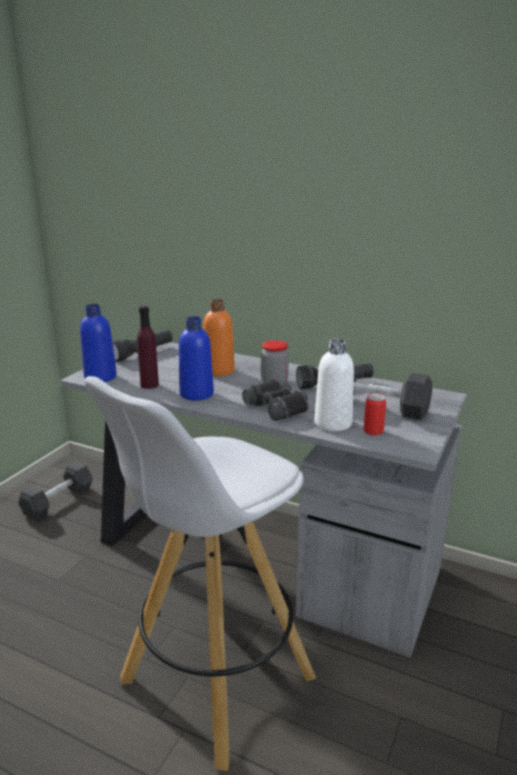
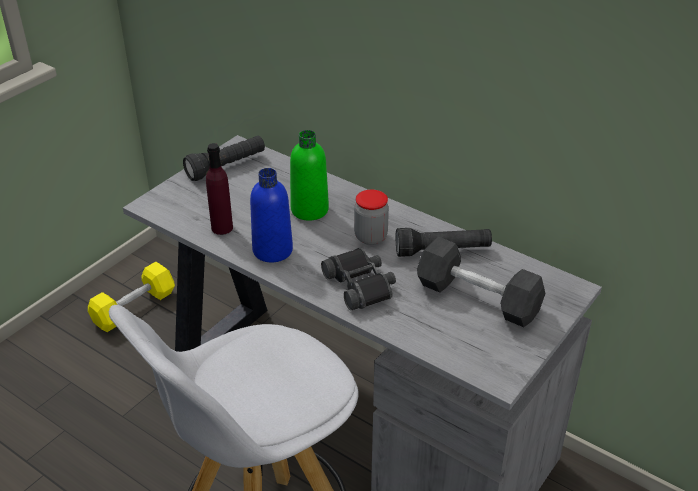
camera: 10 degrees right, 15 degrees up
(58, 501) = (134, 308): black dumbbell -> yellow dumbbell
(100, 377) = (168, 207): blue bottle -> none
(219, 371) = (309, 210): orange bottle -> green bottle
(333, 423) = (416, 321): white bottle -> none
(373, 431) = (459, 340): can -> none

